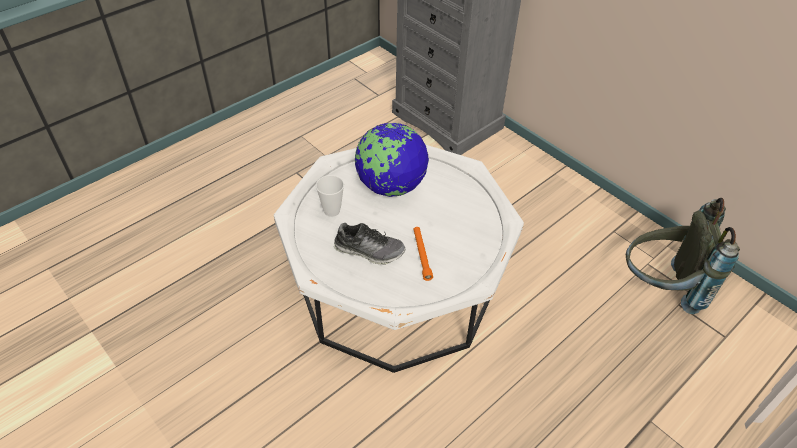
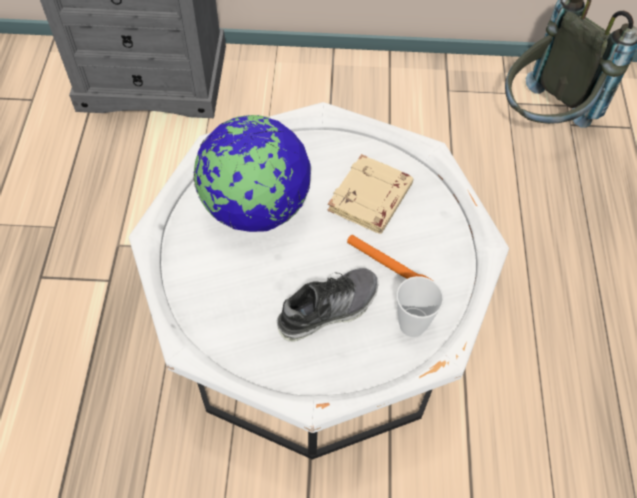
camera: 45 degrees left, 10 degrees up
(332, 211) = (225, 295): cup -> cup (412, 325)
(452, 221) = (370, 199): none -> beige book

